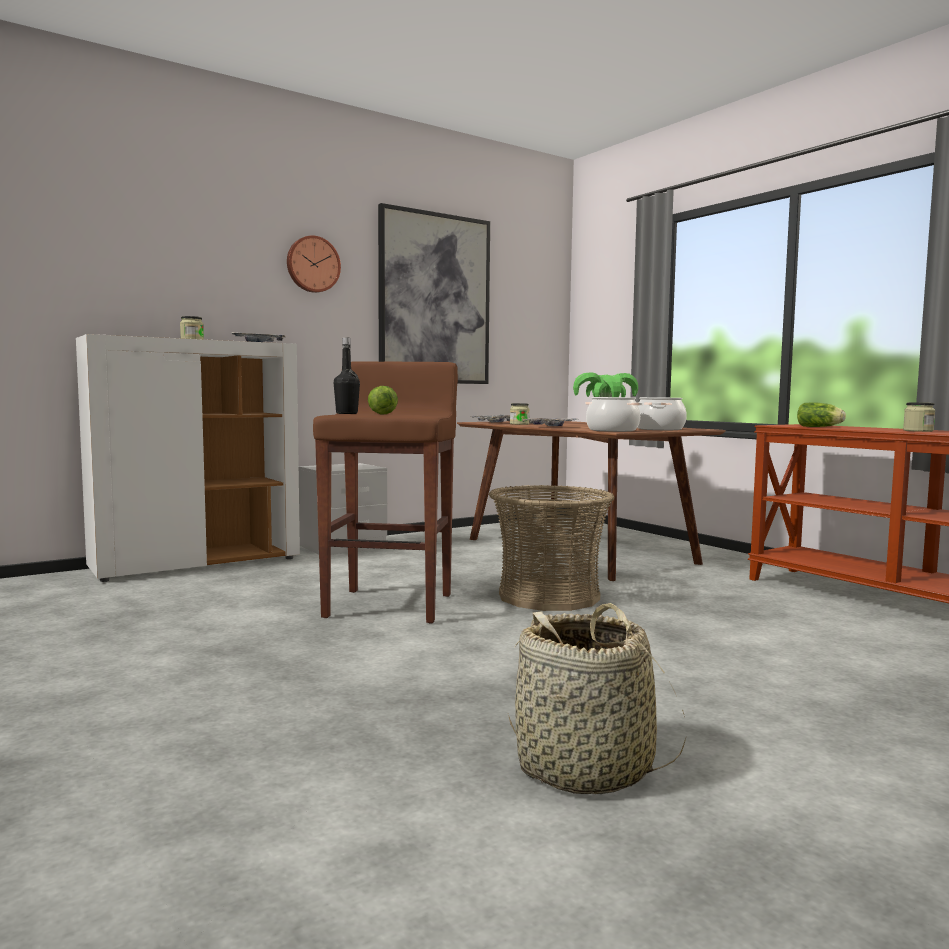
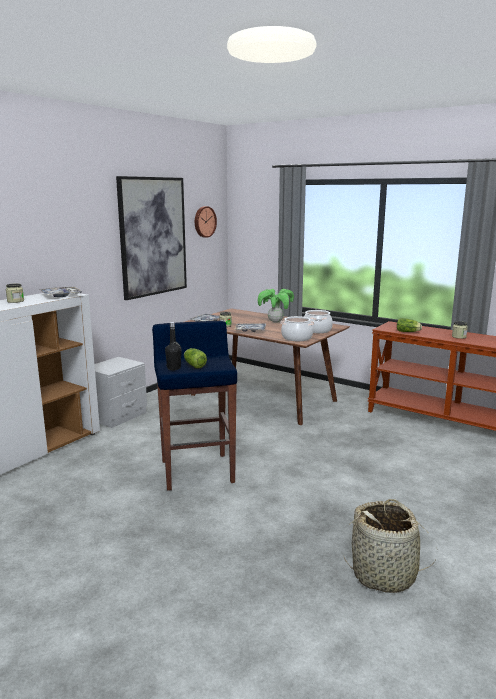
camera: 20 degrees left, 10 degrees up
(312, 264) = (79, 226): wall clock -> wall clock (204, 221)
(390, 605) = (197, 471): brown stool -> blue stool
(548, 596) = (278, 446): basket -> none

